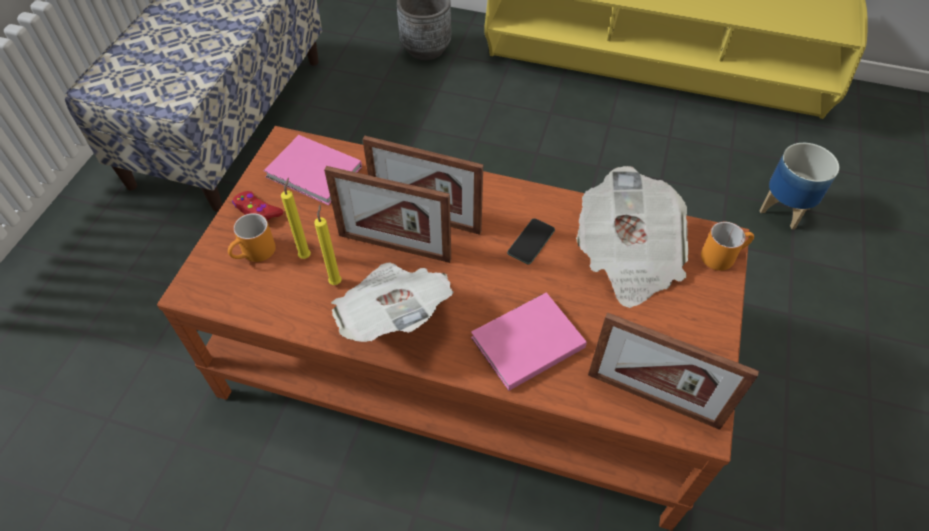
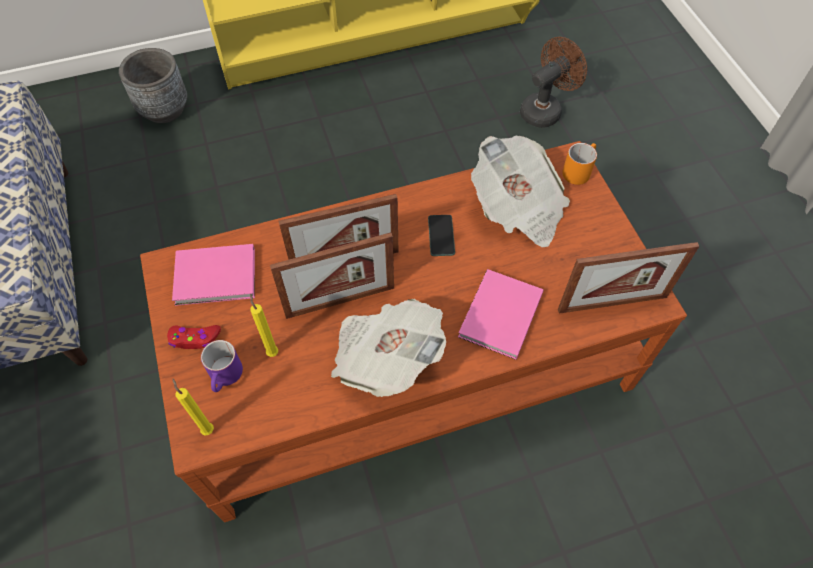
camera: 35 degrees left, 5 degrees up
(254, 254) = (226, 377): orange mug -> purple mug
(336, 281) = (316, 357): yellow candle -> yellow candle (207, 428)
(783, 209) = (545, 110): planter -> brown fan

